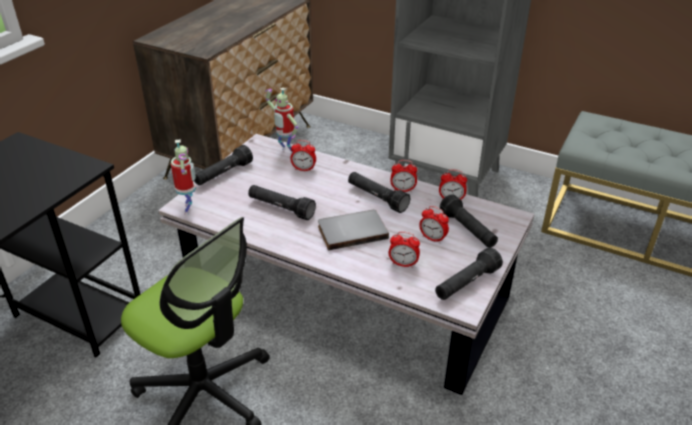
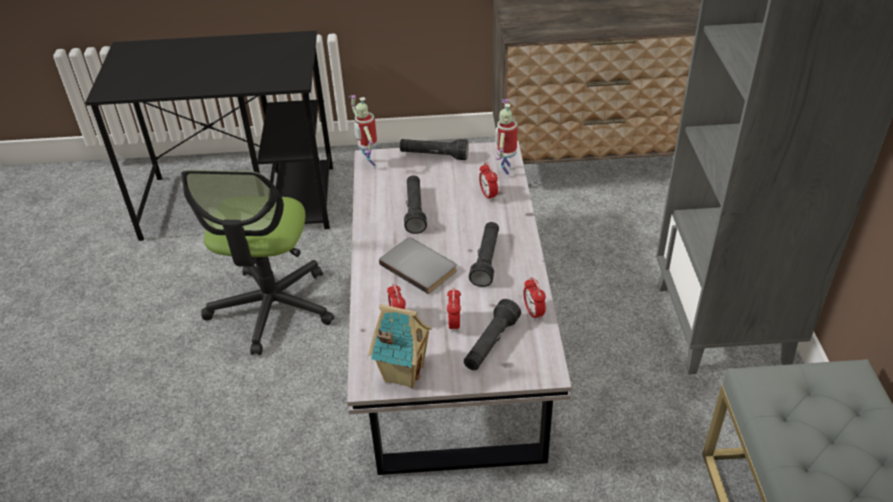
camera: 60 degrees right, 5 degrees up
(189, 209) = (369, 164): toy robot -> toy robot turned 105 degrees clockwise
(403, 190) = (518, 271): alarm clock -> none
(466, 284) = (402, 373): black flashlight -> toy house

